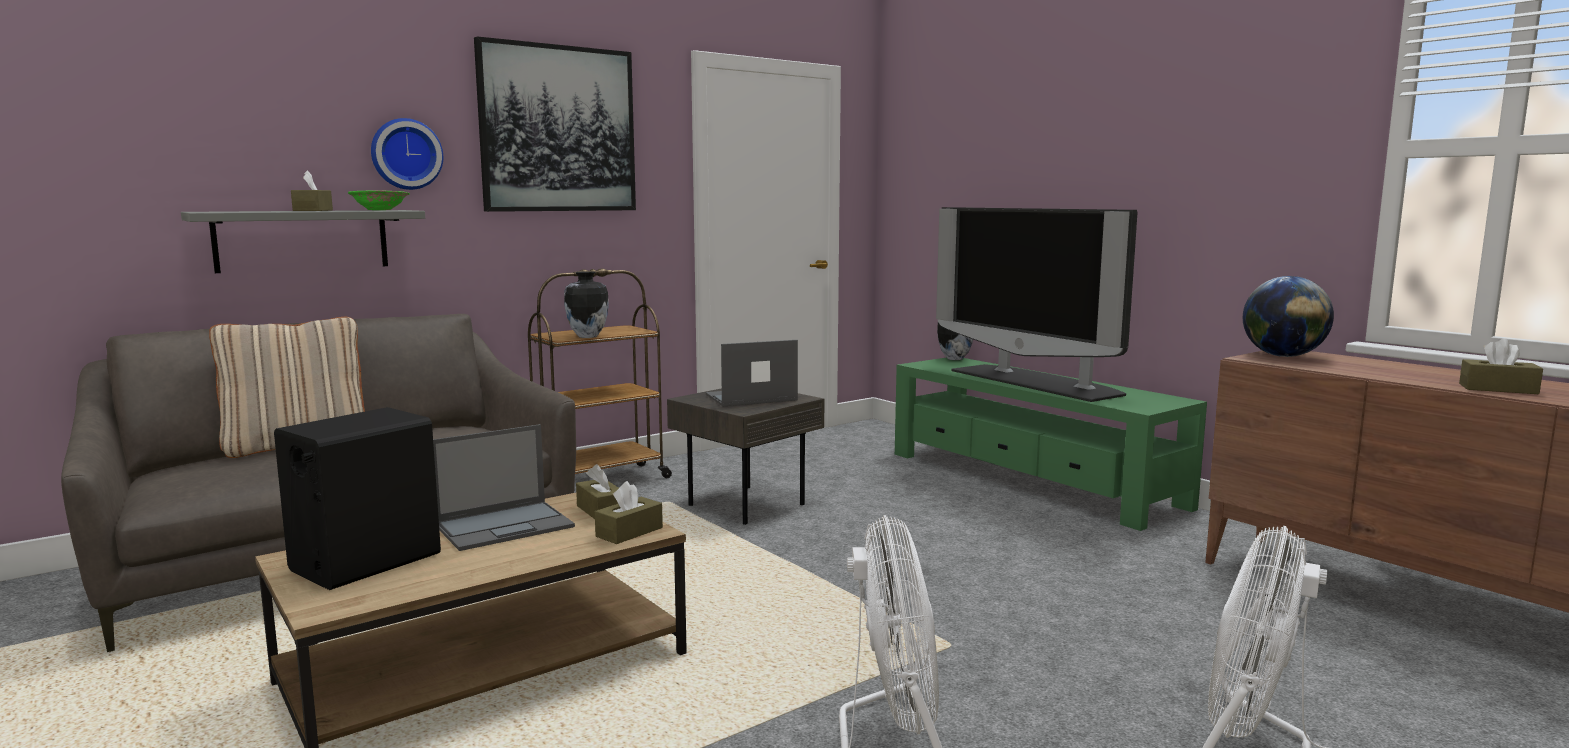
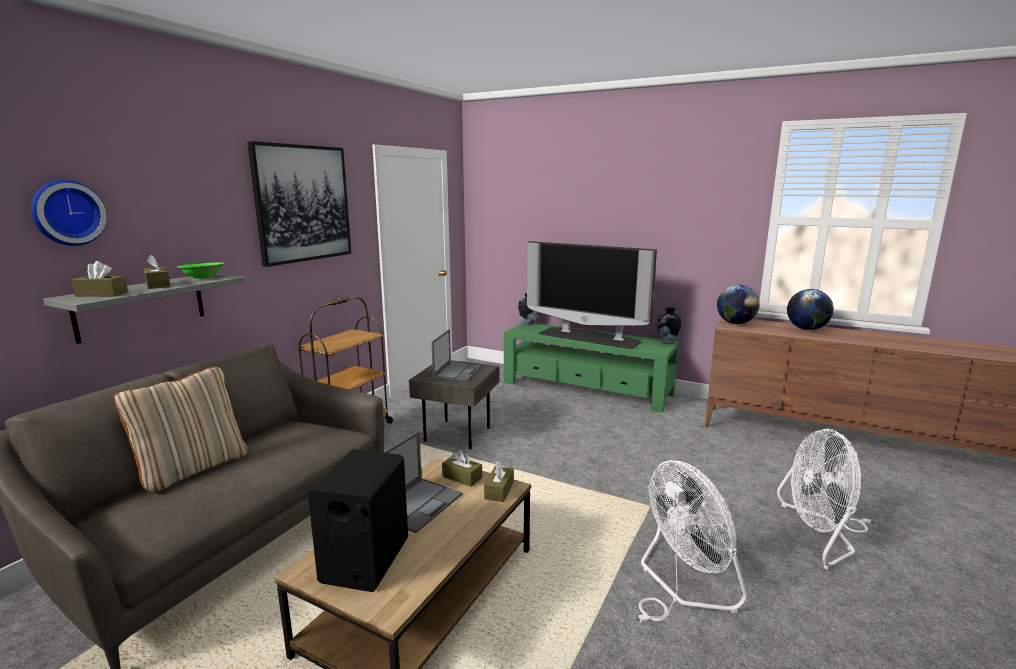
camera: 25 degrees left, 5 degrees up
(405, 154) = (209, 231): wall clock -> wall clock (67, 213)
(587, 336) = (344, 344): vase -> vase (667, 342)
(750, 397) = (457, 371): laptop -> laptop turned 150 degrees clockwise
(1437, 373) = (806, 329): none -> globe
(1498, 389) = (841, 338): brown tissue box -> brown tissue box (102, 294)

